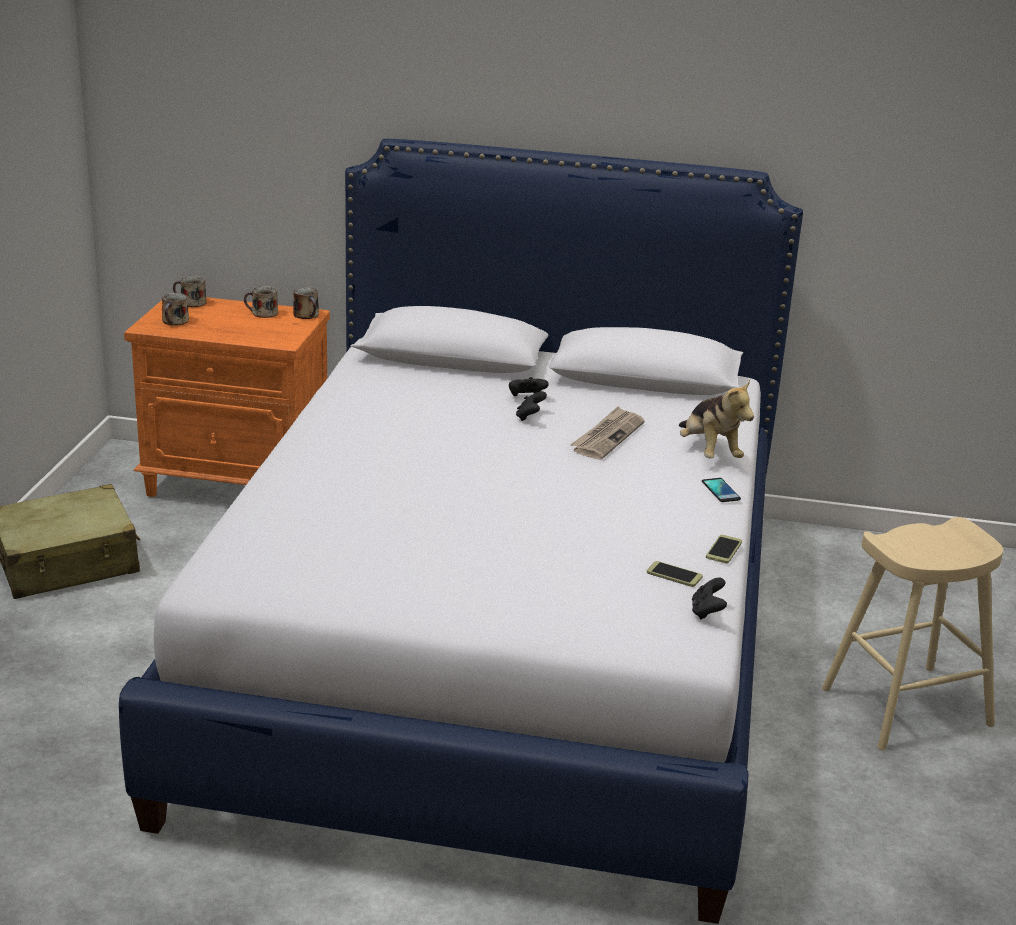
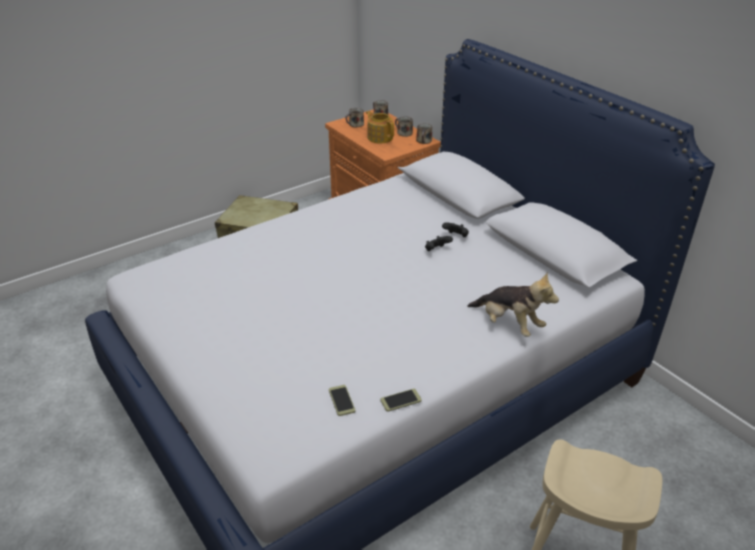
camera: 45 degrees right, 10 degrees up
(240, 327) = (380, 137): none -> teapot
(607, 436) = (461, 283): newspaper -> none
(707, 612) = (316, 439): black game controller -> none
(709, 452) = (509, 324): plush toy -> plush toy turned 75 degrees counterclockwise
(720, 491) = (469, 356): phone -> none

